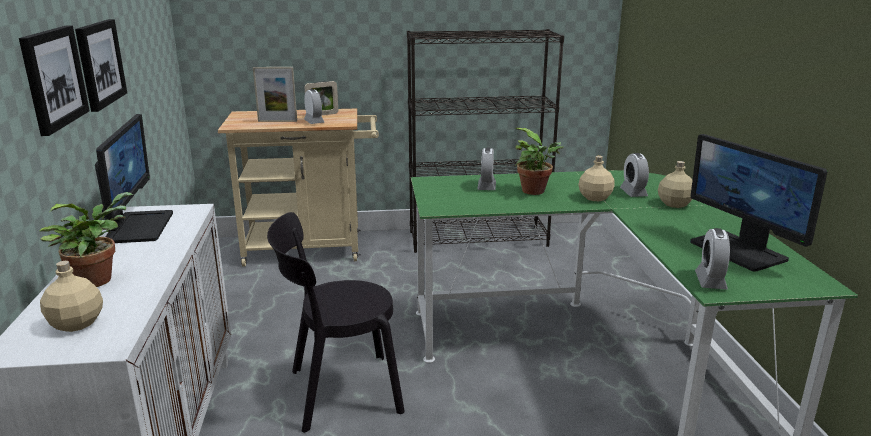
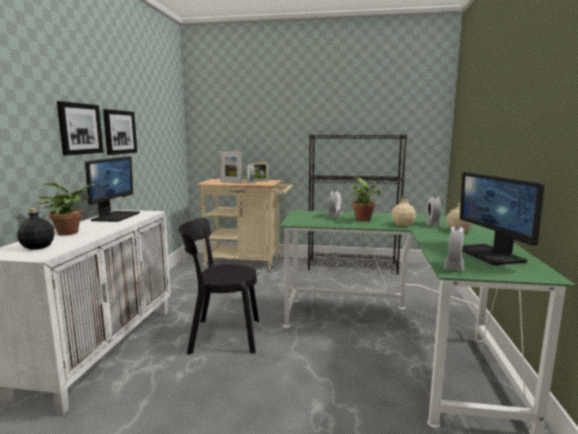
camera: 15 degrees right, 10 degrees down
(76, 323) = (38, 247): beige bottle -> black bottle

